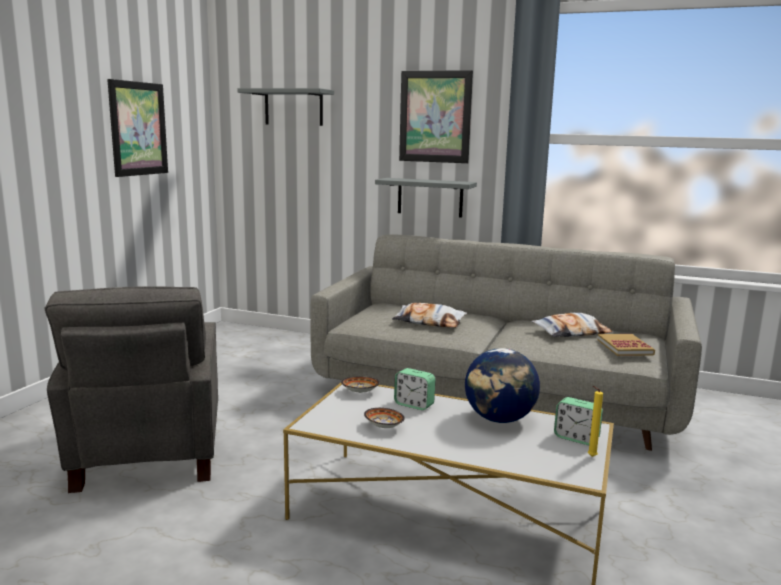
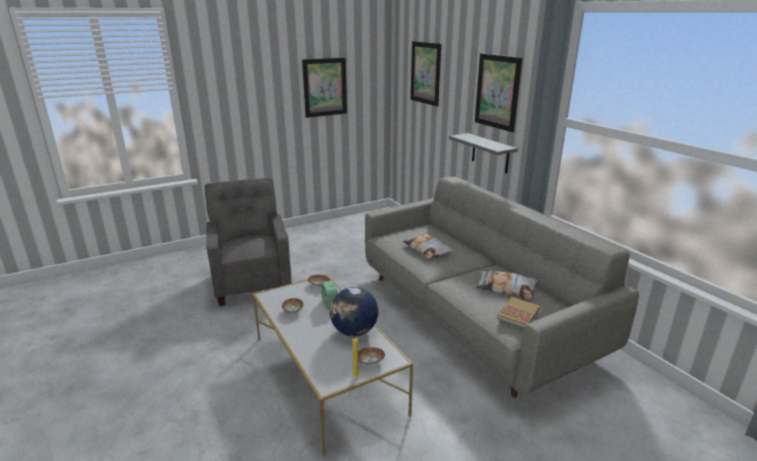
camera: 40 degrees right, 10 degrees up
(148, 455) = (252, 281): grey armchair -> grey armchair turned 135 degrees clockwise
(293, 107) = (425, 73): grey shelf -> picture
(576, 438) = (370, 362): alarm clock -> bowl

